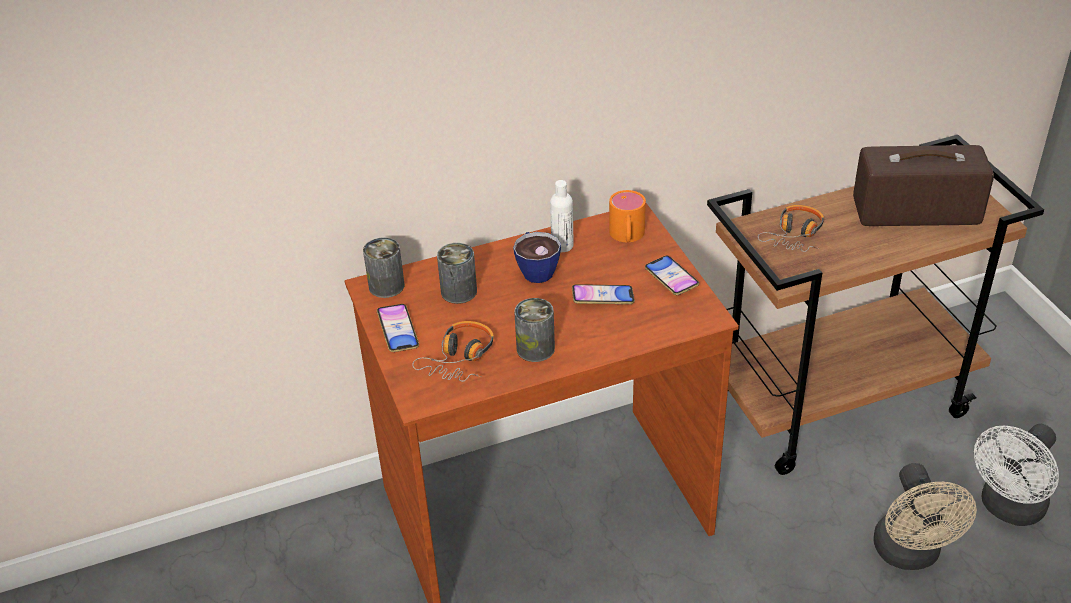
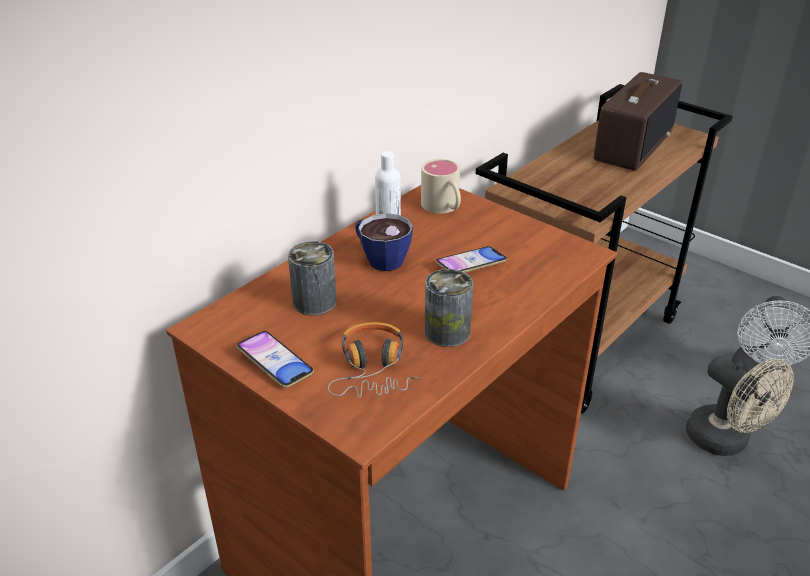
camera: 30 degrees left, 5 degrees down
(386, 286) = (224, 320): can -> none
(627, 236) = (444, 208): orange mug -> beige mug
(671, 278) = (519, 231): phone -> none
(795, 235) = (559, 183): headphones -> none
(915, 212) = (632, 145): radio -> radio turned 150 degrees clockwise

